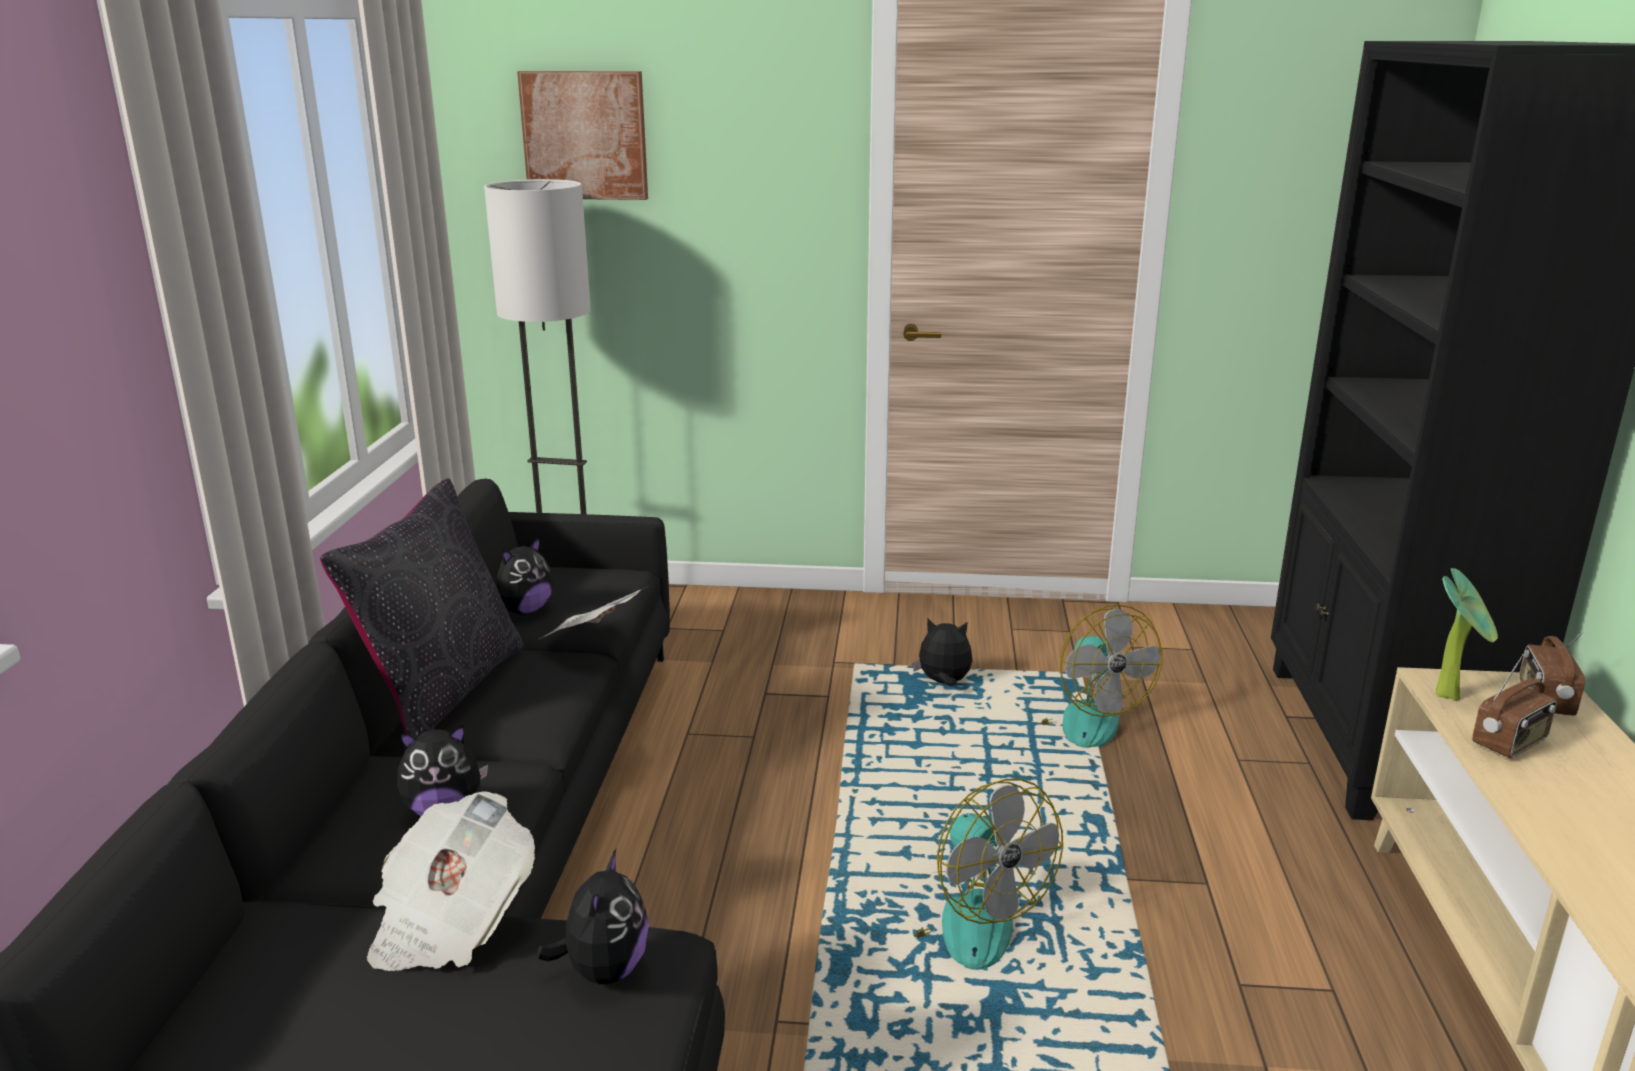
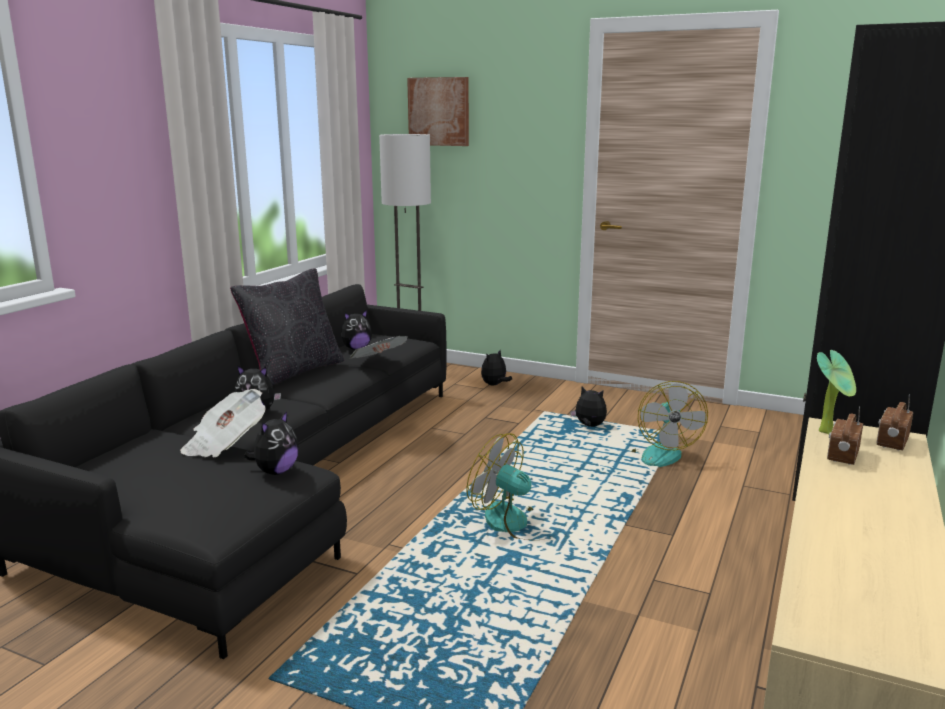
camera: 20 degrees right, 5 degrees down
(738, 620) = (494, 385): none -> plush toy
(961, 918) = (516, 523): fan -> fan turned 135 degrees clockwise
(1510, 743) = (842, 456): radio -> radio turned 135 degrees clockwise

